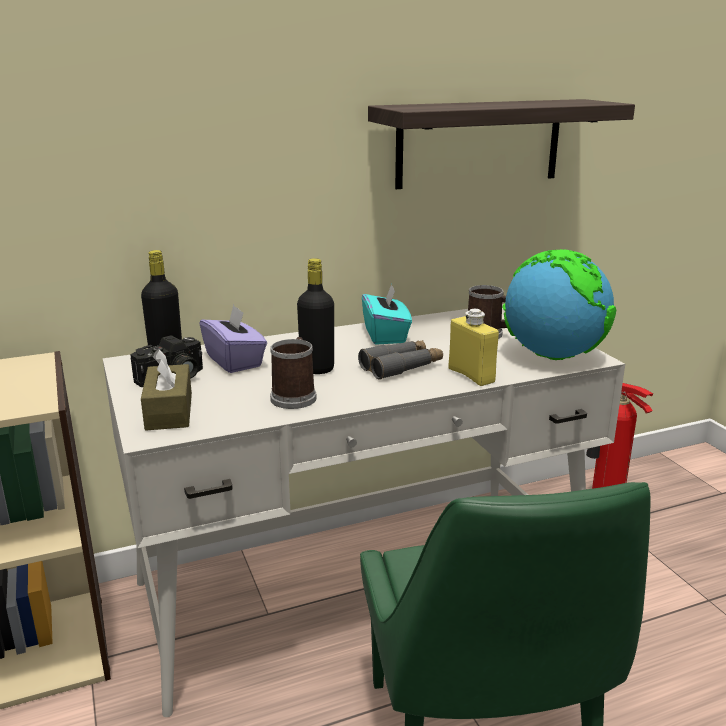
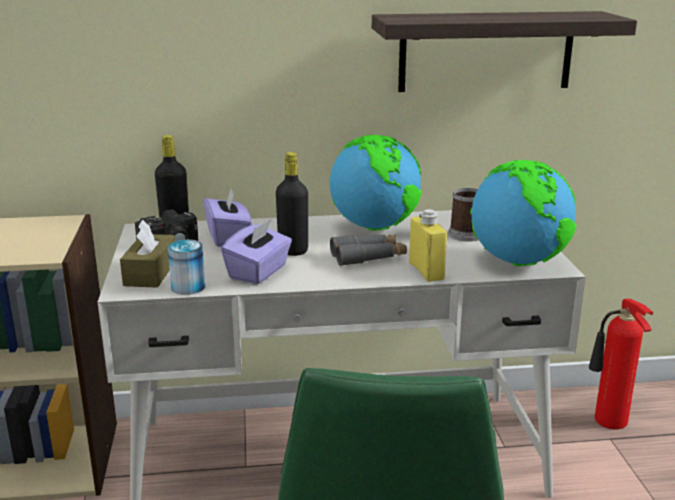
camera: 15 degrees right, 0 degrees up
(224, 422) = (188, 287): none -> can
(295, 396) = (259, 272): mug -> purple tissue box
(386, 335) = (374, 227): turquoise tissue box -> globe

